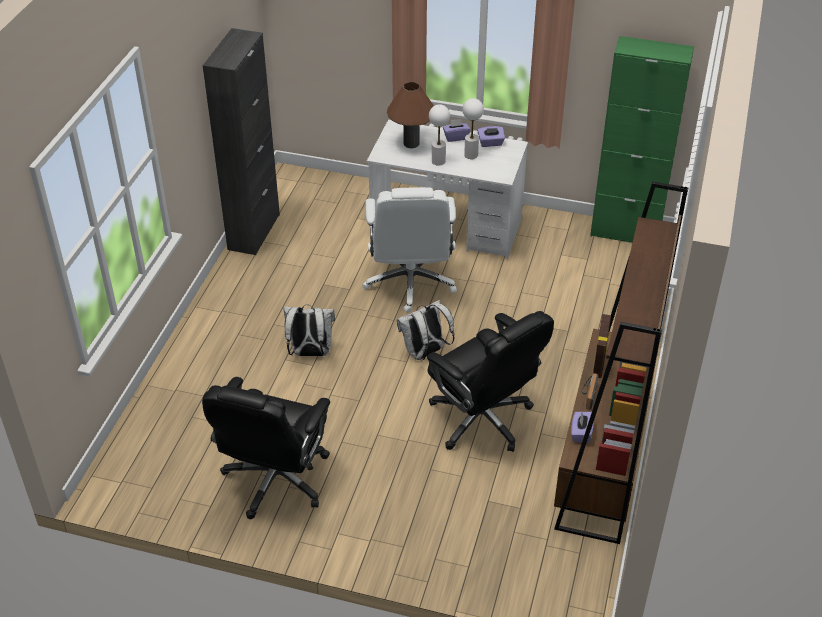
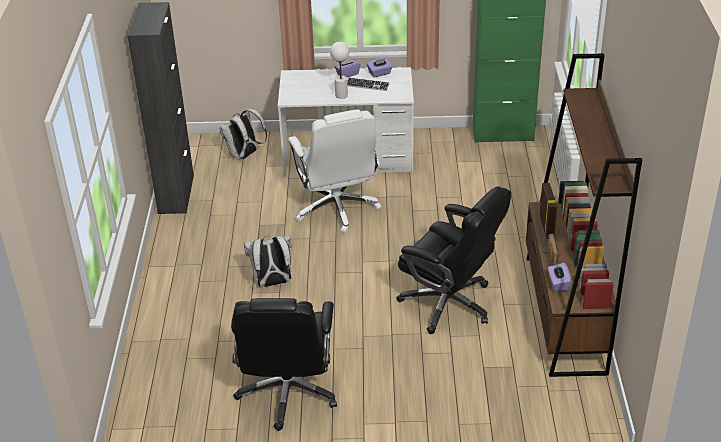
camera: 15 degrees left, 5 degrees down
(411, 143) = (311, 85): brown table lamp -> none
(425, 353) = (375, 262): white backpack -> white backpack (244, 155)
(471, 155) = (367, 85): white table lamp -> keyboard

